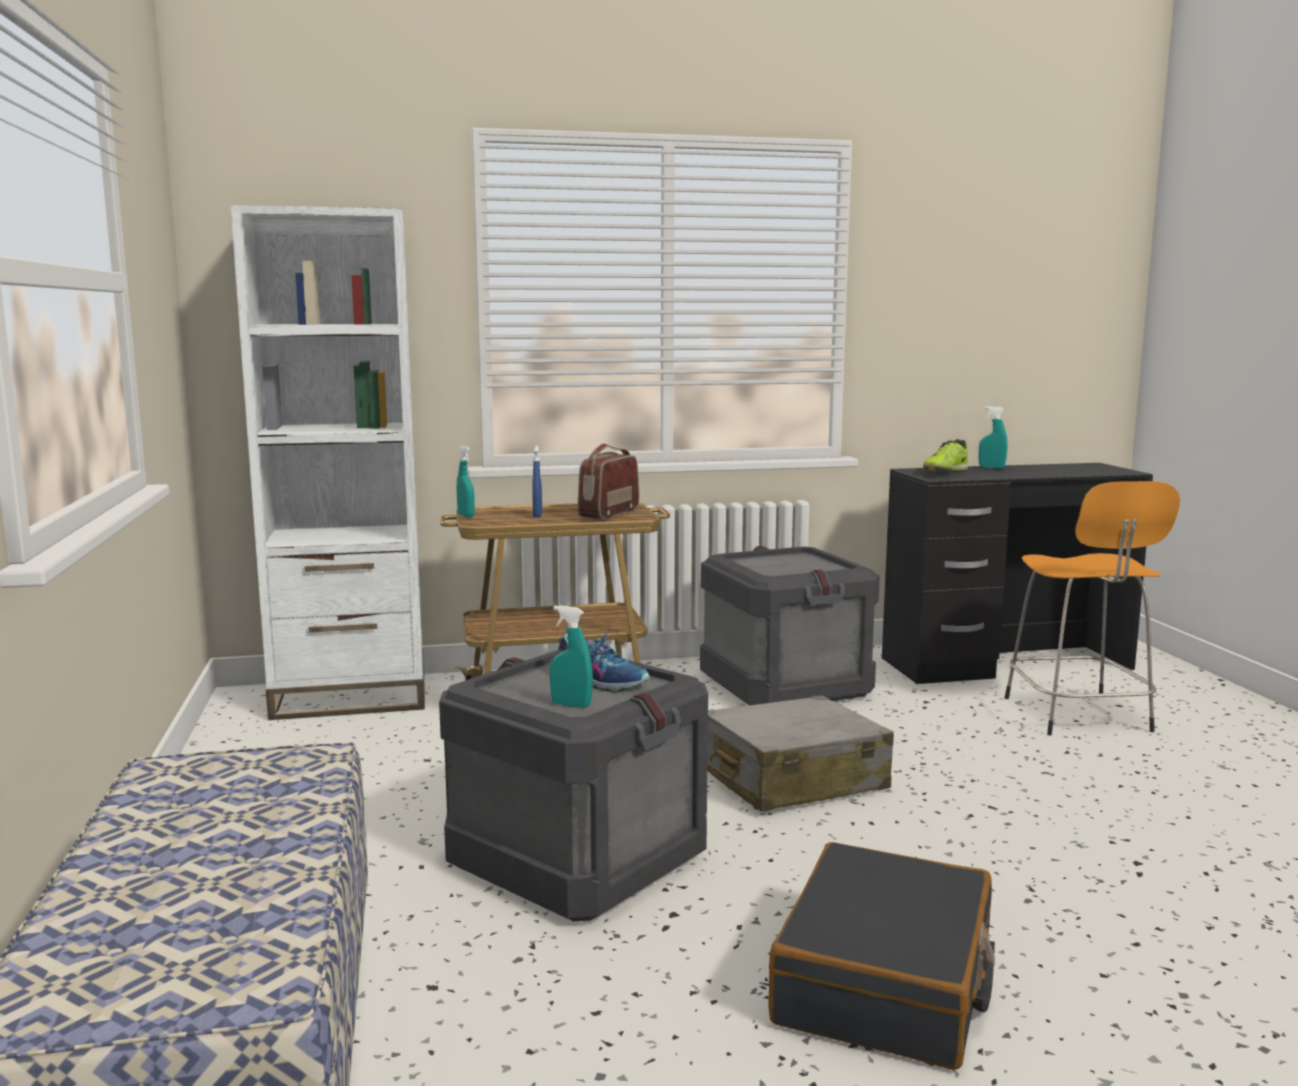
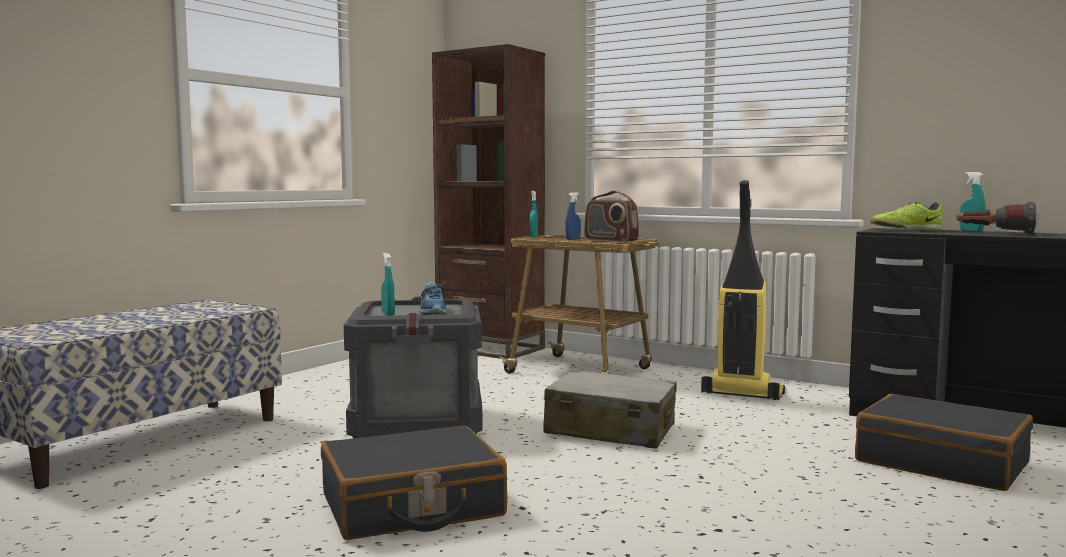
camera: 45 degrees right, 5 degrees down
(350, 697) = (490, 349): white bookcase -> brown bookcase
(608, 513) = (610, 240): radio -> radio turned 120 degrees counterclockwise
(783, 686) = (741, 394): crate -> vacuum cleaner
(1035, 472) = (995, 234): none -> flashlight
(1078, 716) = (941, 462): orange stool -> black suitcase

